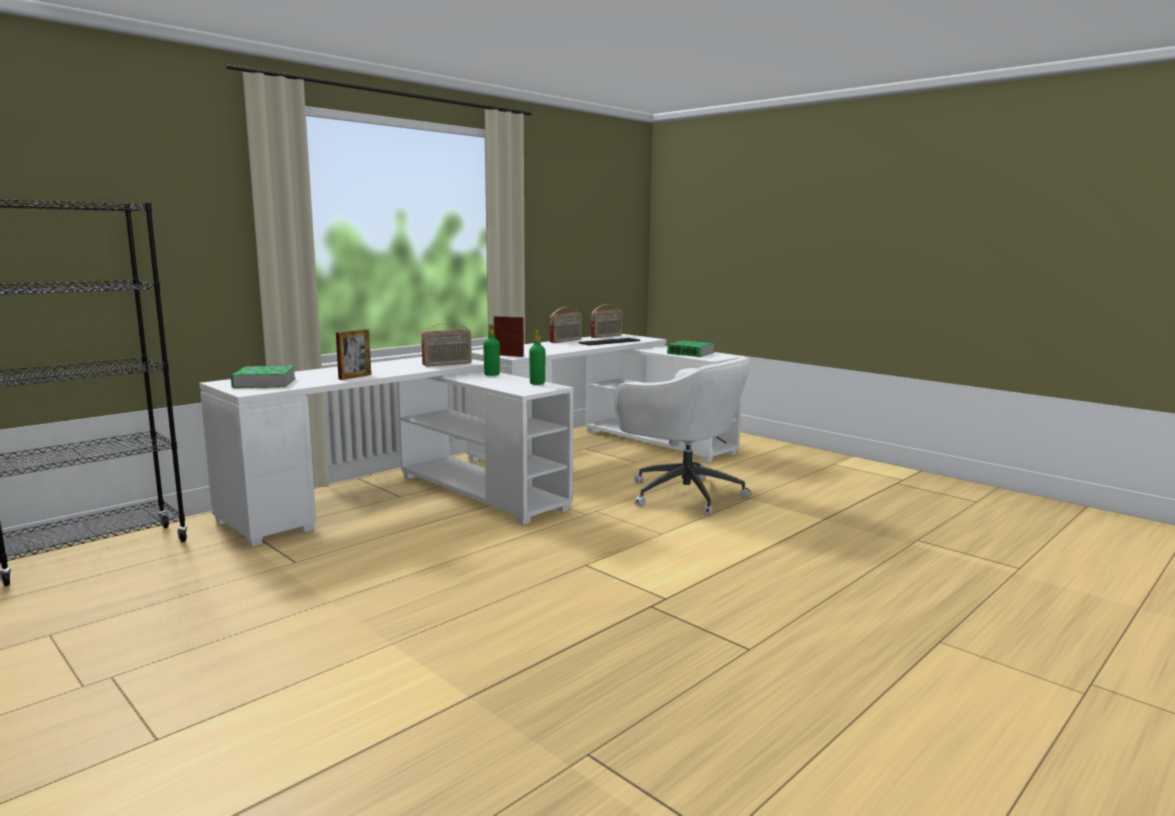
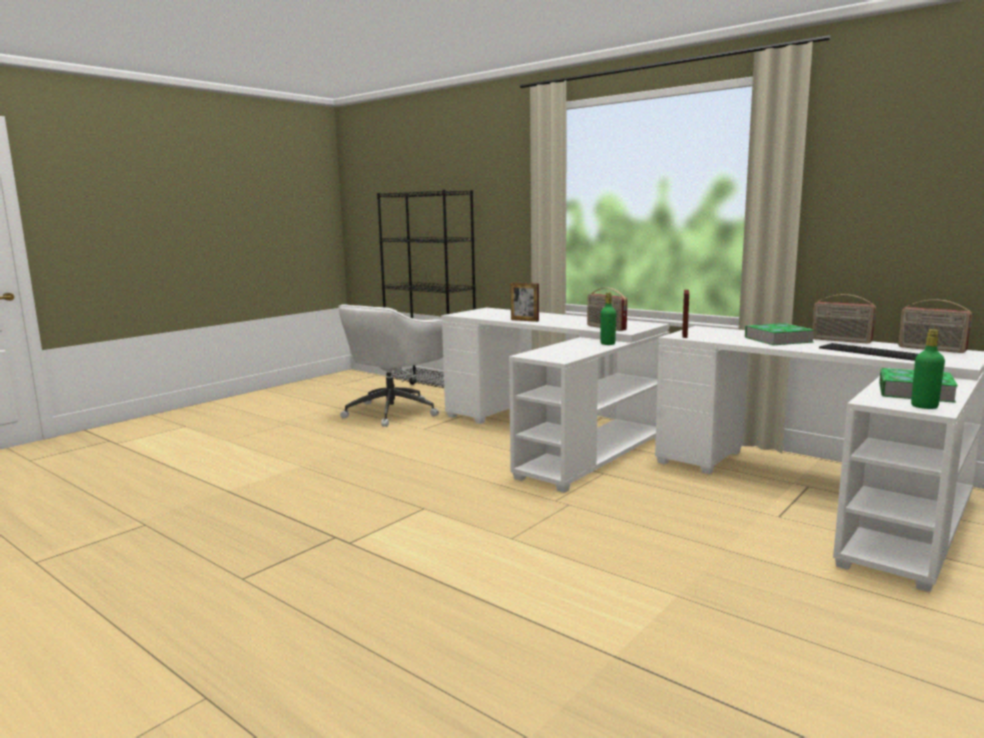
camera: 85 degrees right, 0 degrees up
(264, 383) = (489, 313): book -> book (778, 339)
(537, 383) = (573, 355): green bottle -> green bottle (924, 406)
(682, 494) = (660, 548): white office chair -> white office chair (394, 412)

